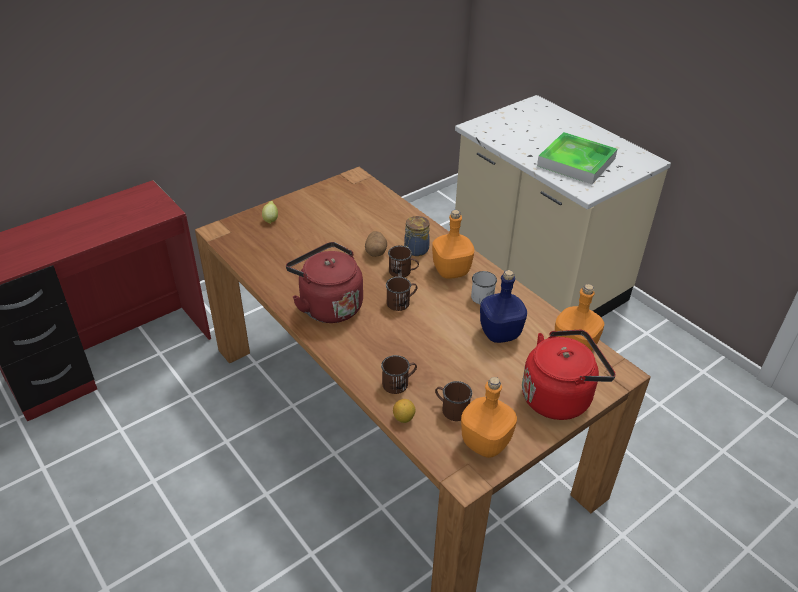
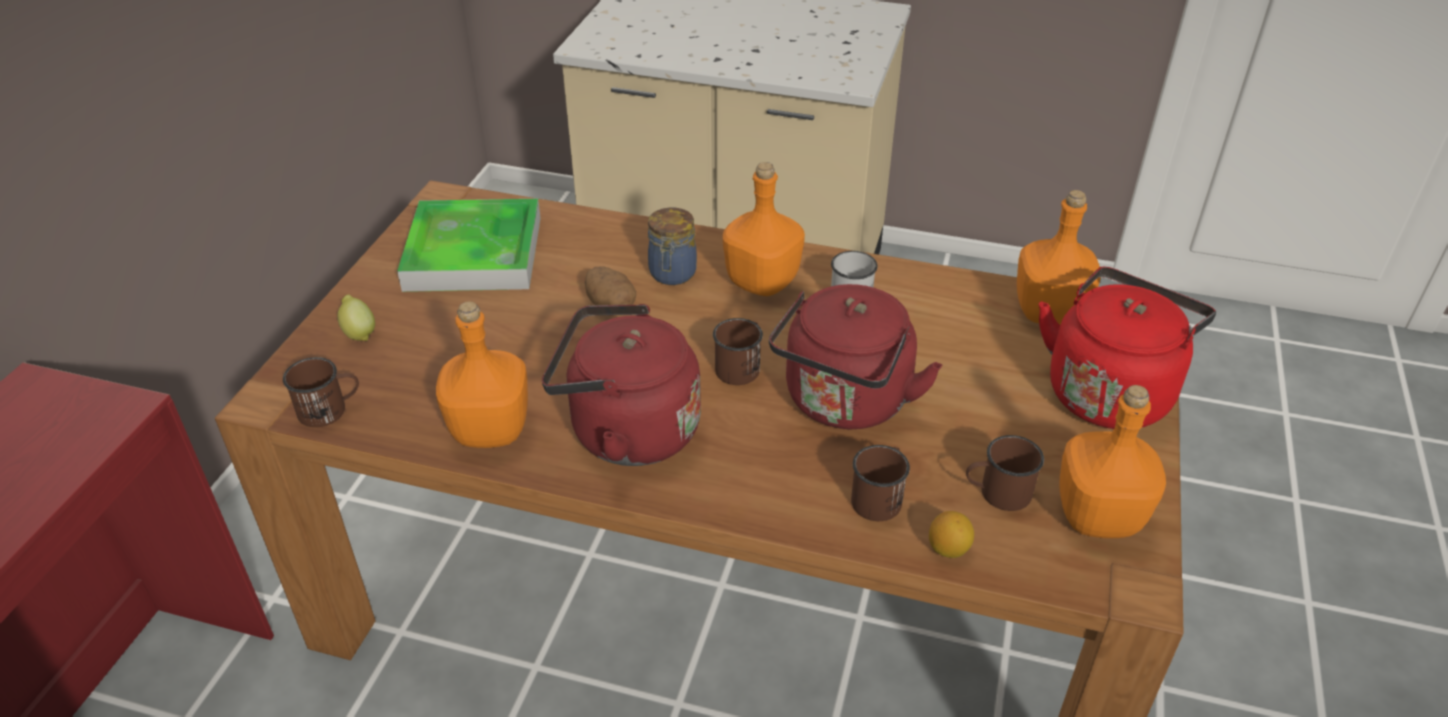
camera: 35 degrees left, 0 degrees up
(280, 280) = (492, 429): none -> orange bottle
(403, 272) = (691, 317): brown mug -> brown mug (330, 410)
(428, 339) = (844, 404): none -> red kettle
(499, 333) = (933, 342): blue bottle -> none
(576, 162) = (792, 46): tray -> tray (474, 253)

